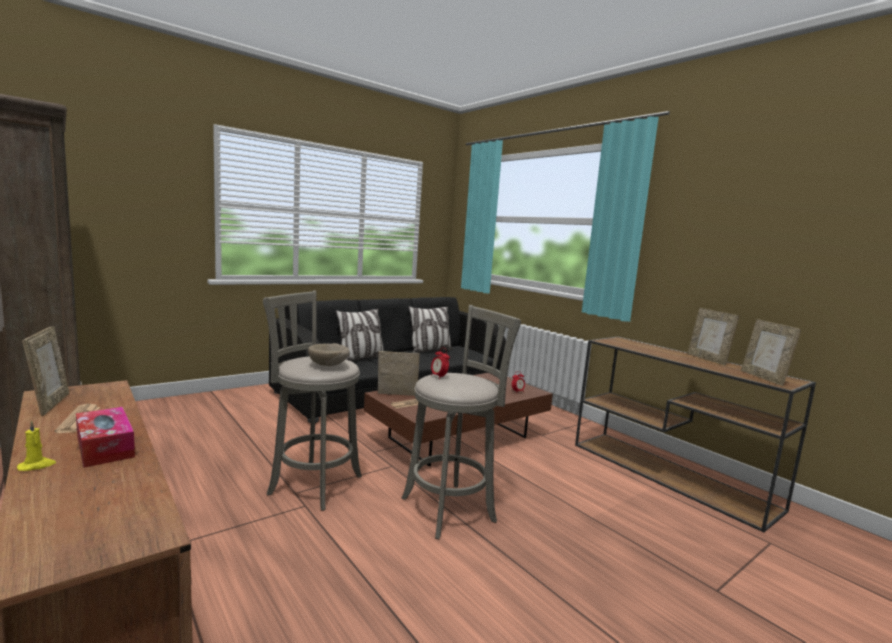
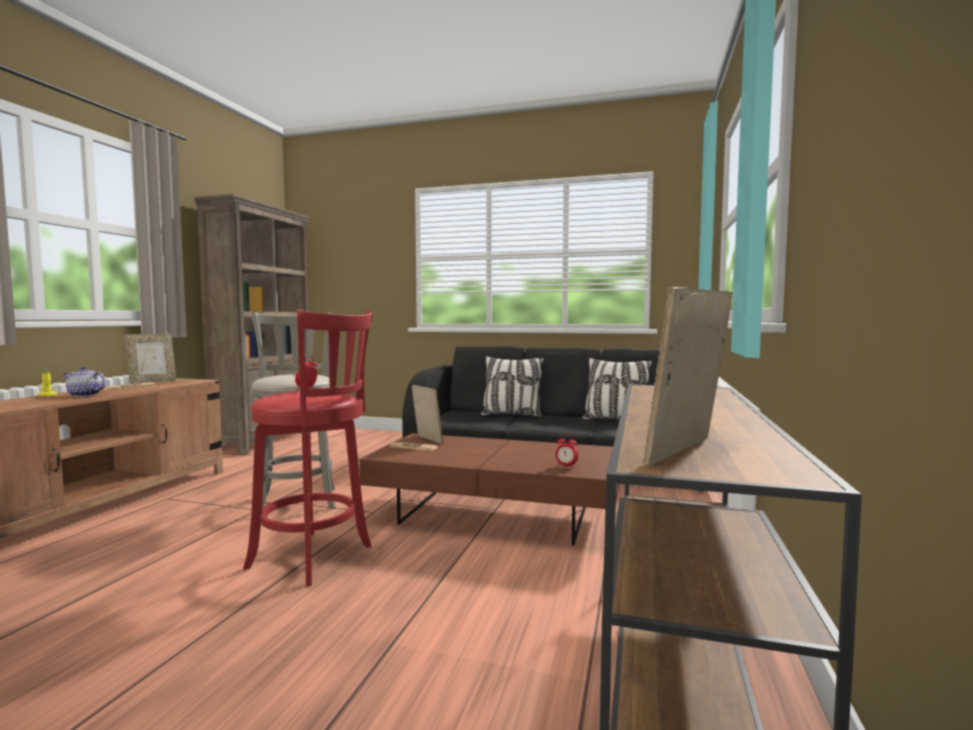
camera: 55 degrees right, 5 degrees down
(105, 447) = (84, 395): tissue box -> teapot
(329, 365) = (286, 377): beige bowl -> none
(452, 508) = (315, 558): grey stool -> red stool
(708, 359) = (738, 421): picture frame -> none

